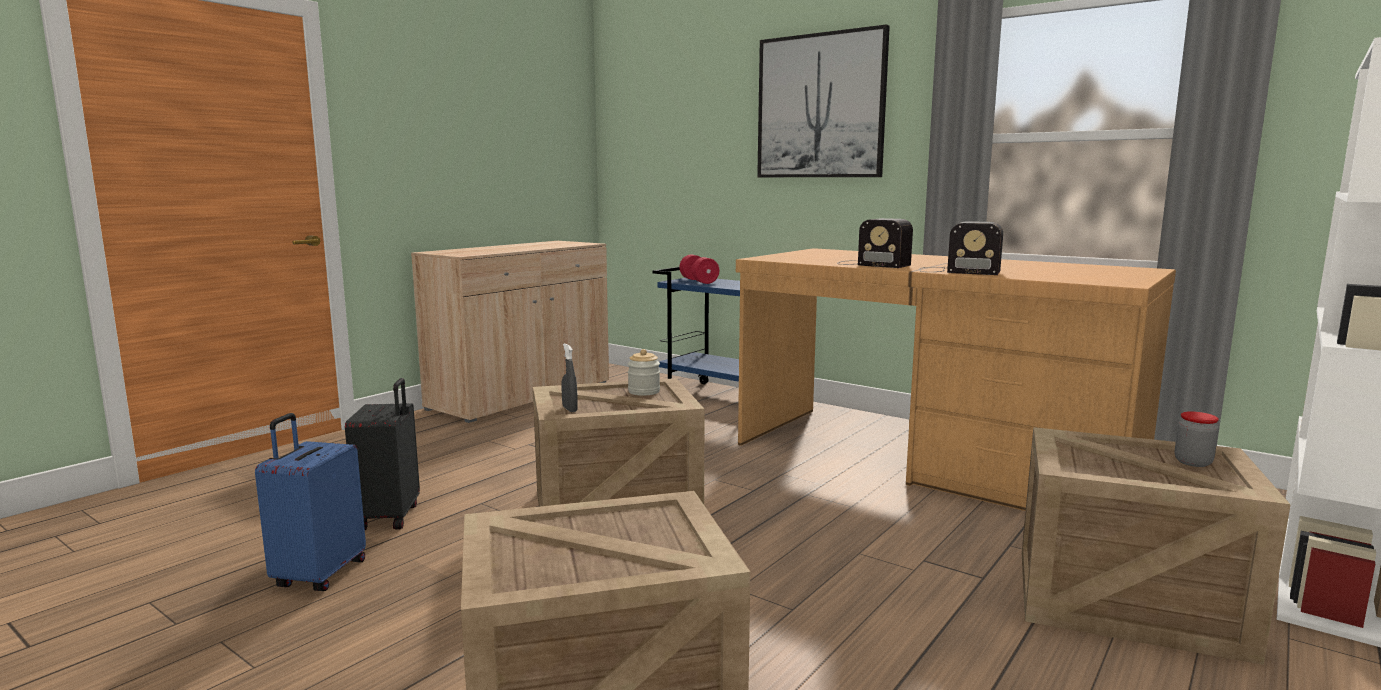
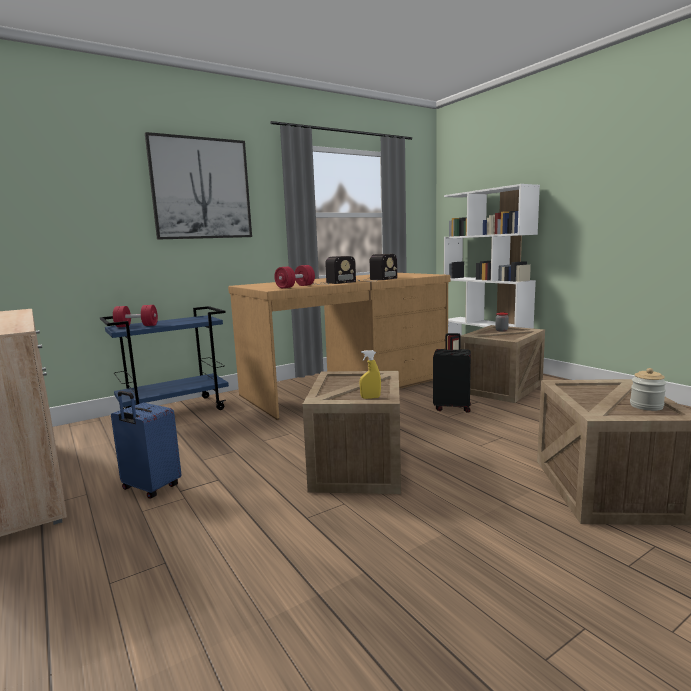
camera: 70 degrees left, 0 degrees up
(319, 575) = (421, 606): blue suitcase -> blue suitcase (150, 488)
(391, 517) = (305, 567): black suitcase -> black suitcase (452, 407)
(569, 409) = (370, 398): grey spray bottle -> yellow spray bottle
(644, 391) = (341, 380): jar -> jar (646, 406)
(801, 260) = (295, 286): none -> red dumbbell

